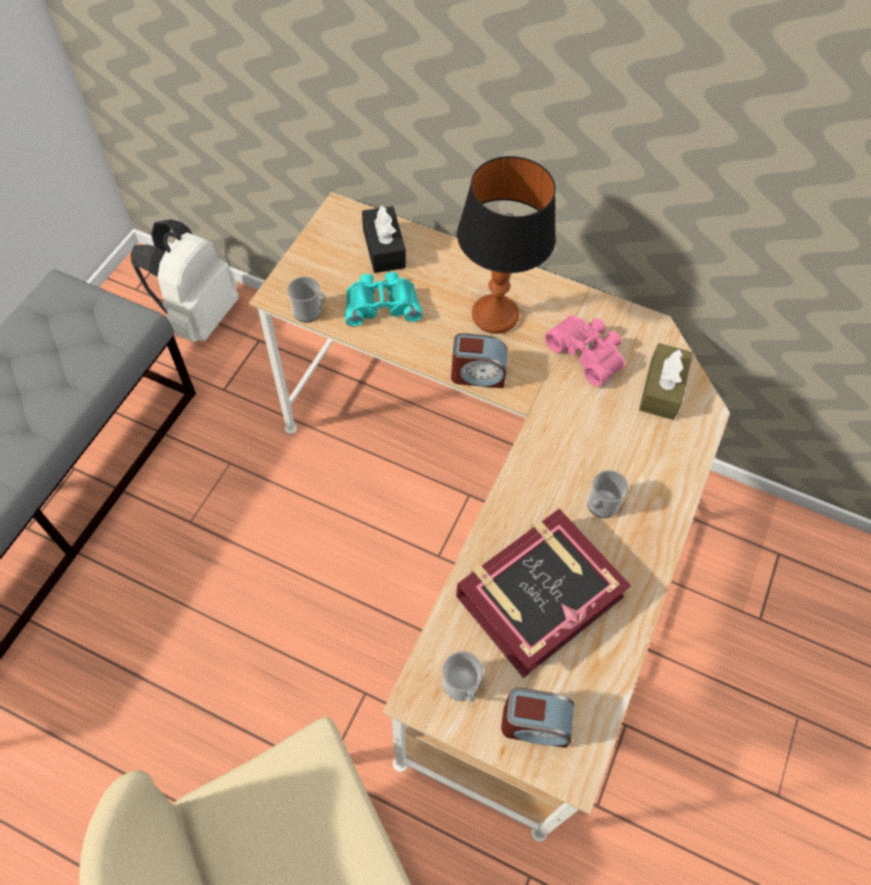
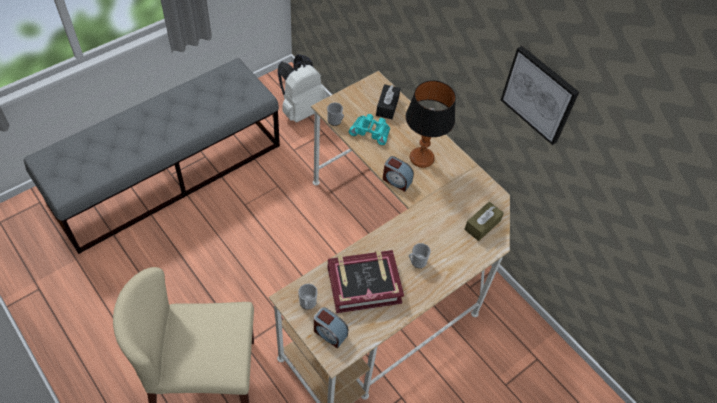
camera: 25 degrees right, 5 degrees down
(587, 353) = (456, 193): pink binoculars -> none
(726, 105) = (539, 94): none -> picture

